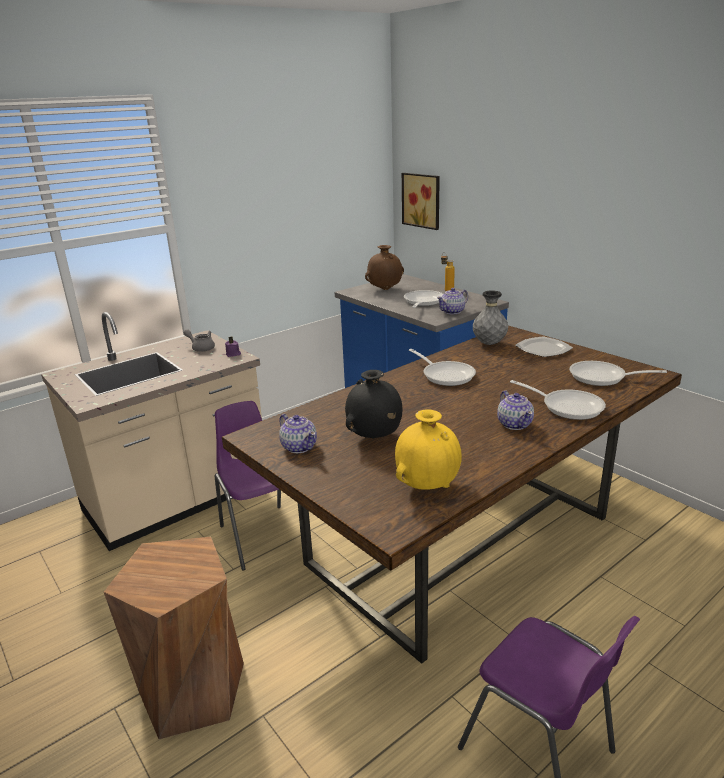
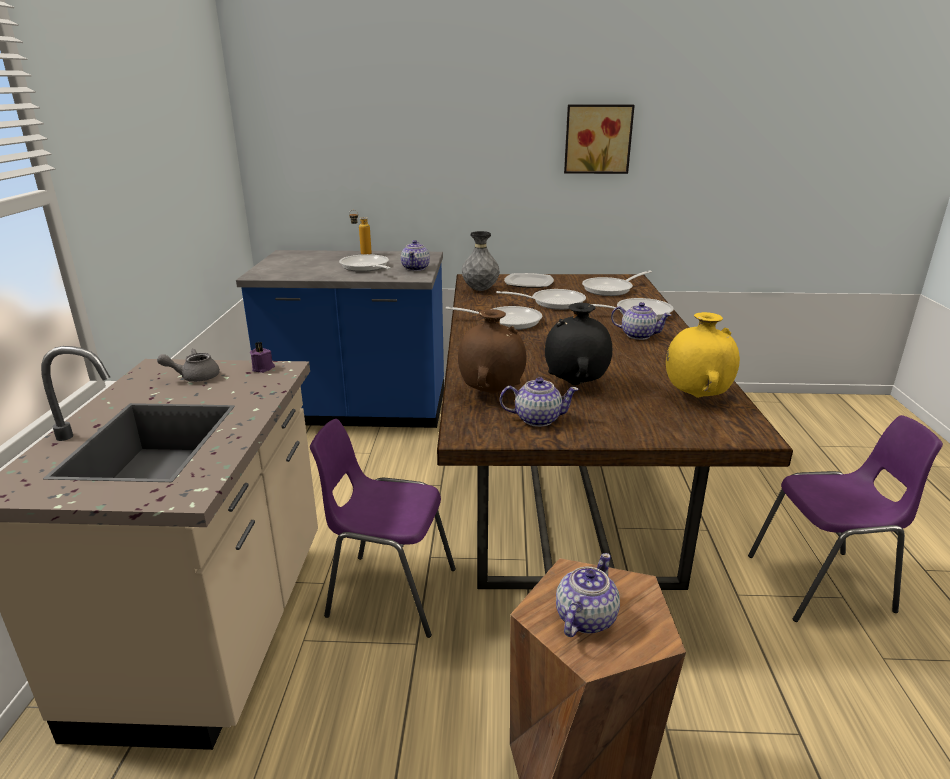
camera: 50 degrees left, 0 degrees up
(158, 568) = (584, 618): none -> teapot
(385, 289) = (294, 266): brown vase -> brown vase (491, 392)
(422, 200) = (294, 152): picture -> picture (597, 139)
(518, 372) = (552, 302): none -> frying pan

